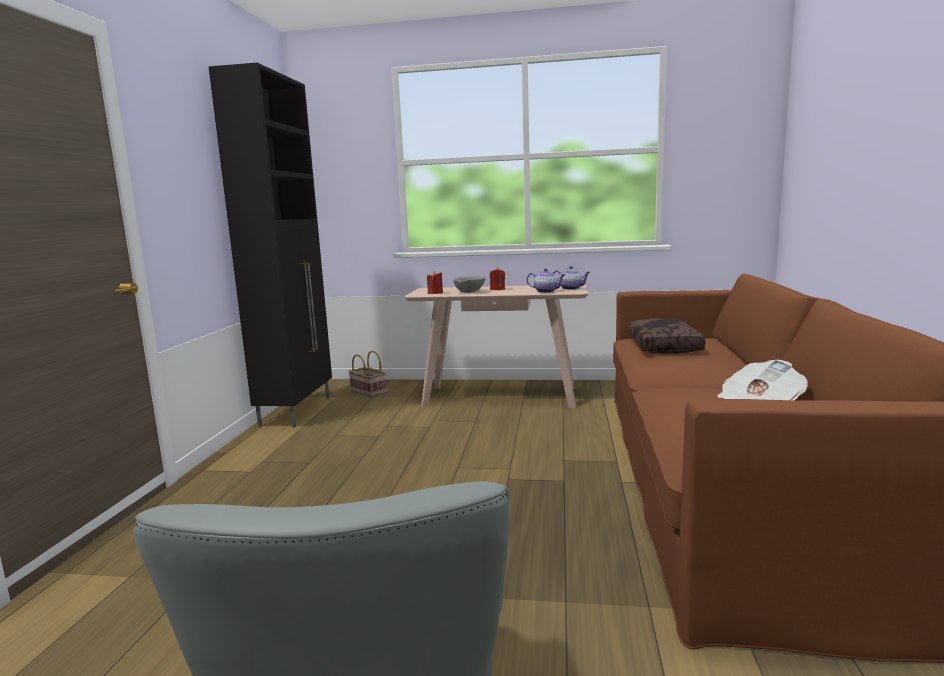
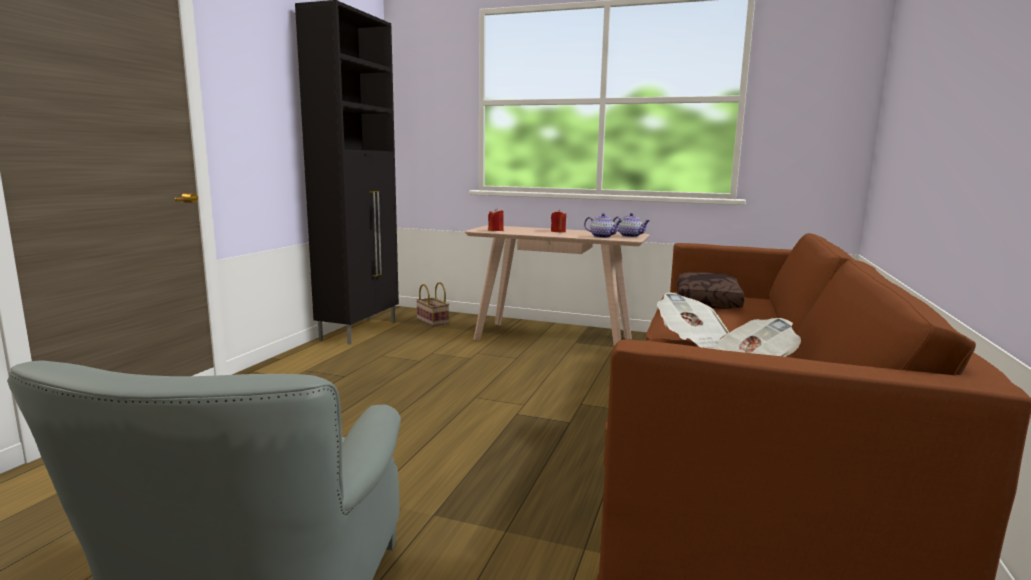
camera: 10 degrees right, 0 degrees up
(470, 292) = (529, 232): grey bowl -> none
(687, 390) = (693, 343): none -> newspaper

